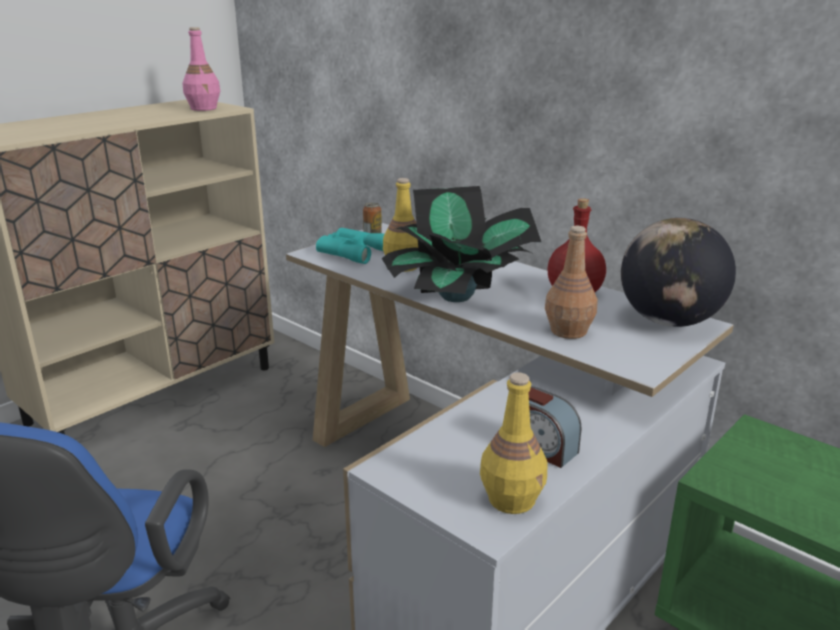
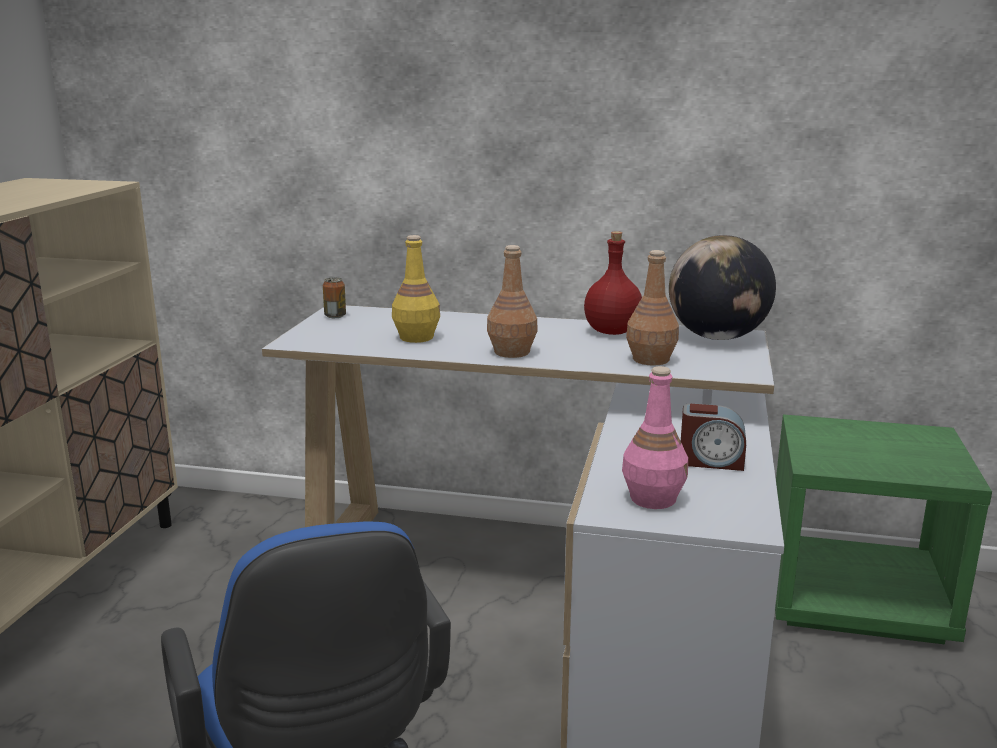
camera: 30 degrees left, 5 degrees down
(204, 108) = (72, 186): pink bottle -> pink bottle (653, 498)
(351, 251) = (336, 334): turquoise binoculars -> none
(458, 296) = (512, 352): potted plant -> brown bottle
(512, 499) = (738, 502): yellow bottle -> none

